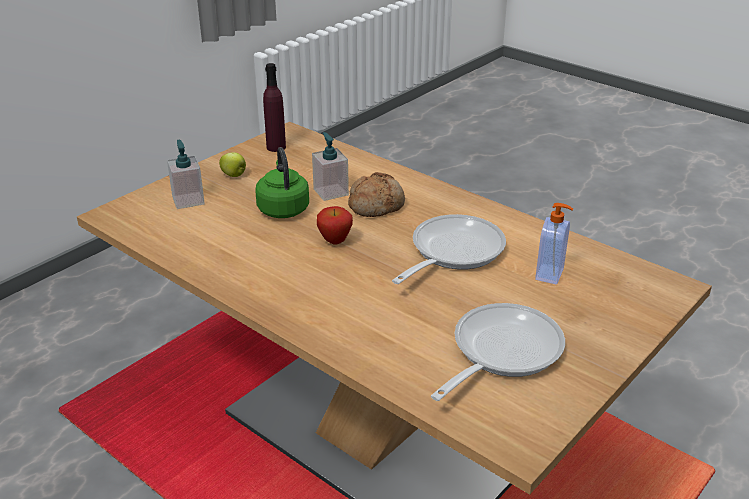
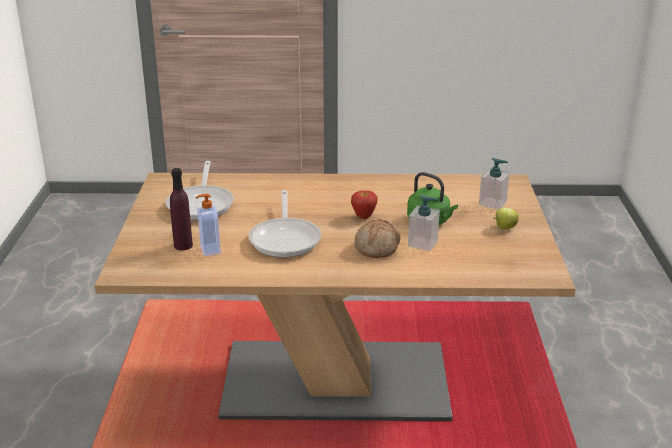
camera: 140 degrees right, 5 degrees down
(276, 147) = (528, 259): purple bottle -> purple bottle (183, 245)

